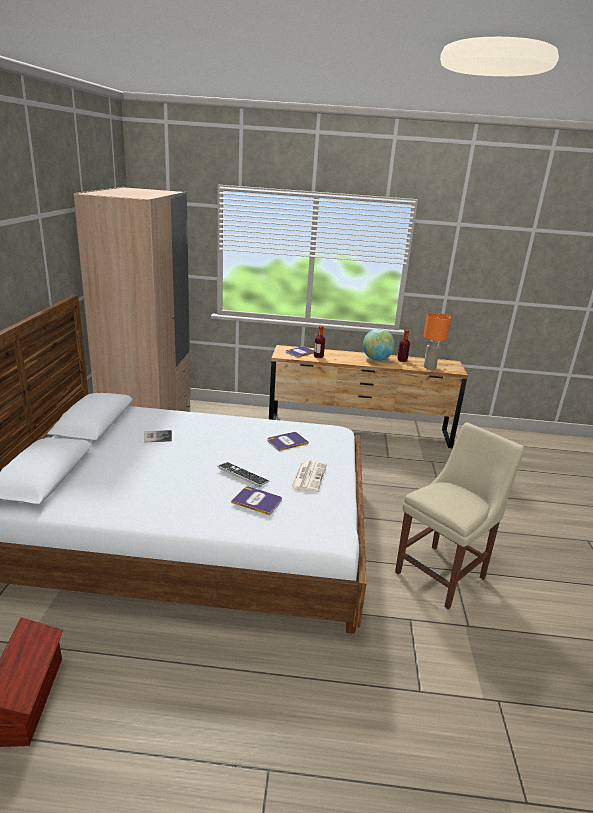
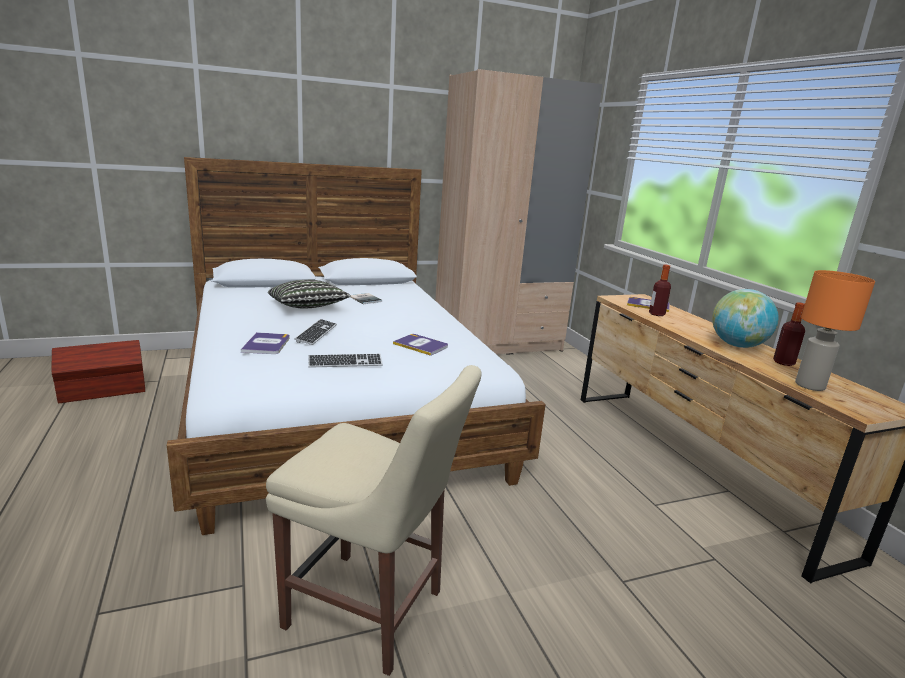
camera: 65 degrees right, 5 degrees down
(162, 468) = (308, 308): none -> pillow
(308, 476) = (345, 362): newspaper -> keyboard

